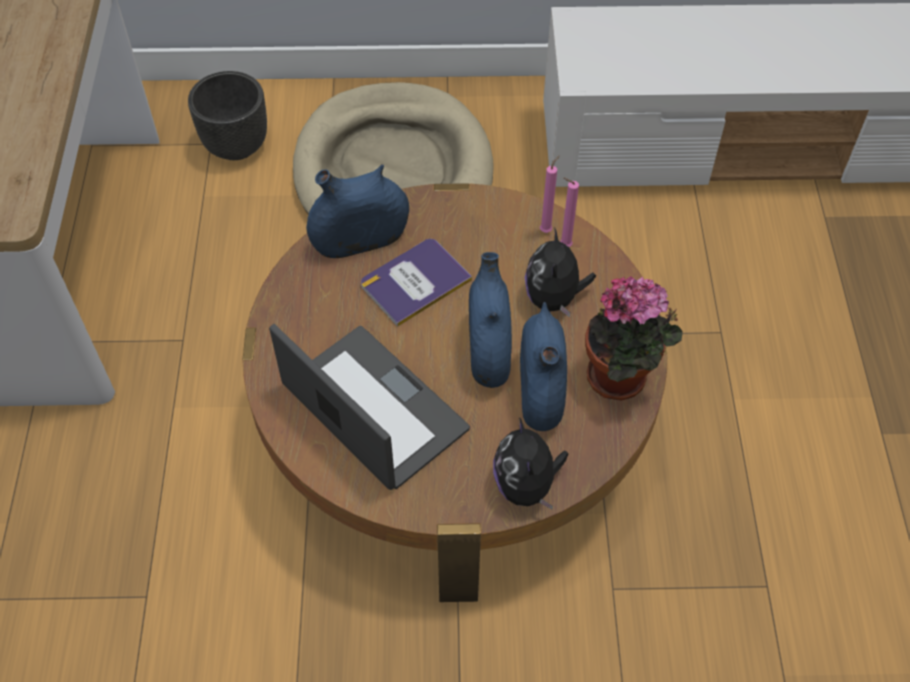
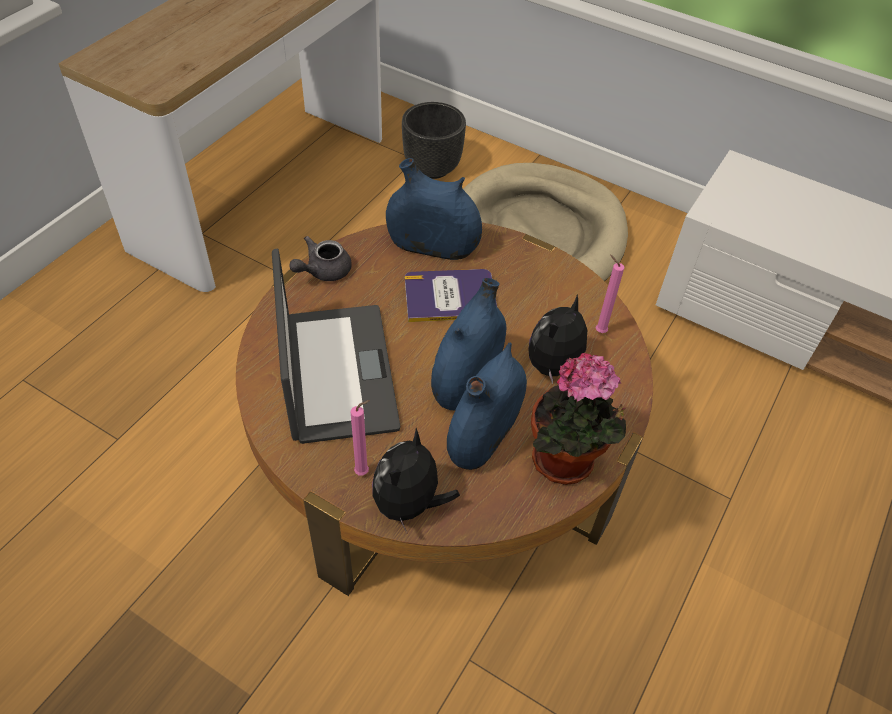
camera: 30 degrees right, 5 degrees down
(279, 319) = (323, 271): none -> grey teapot
(547, 230) = (594, 311): pink candle -> pink candle (364, 472)

